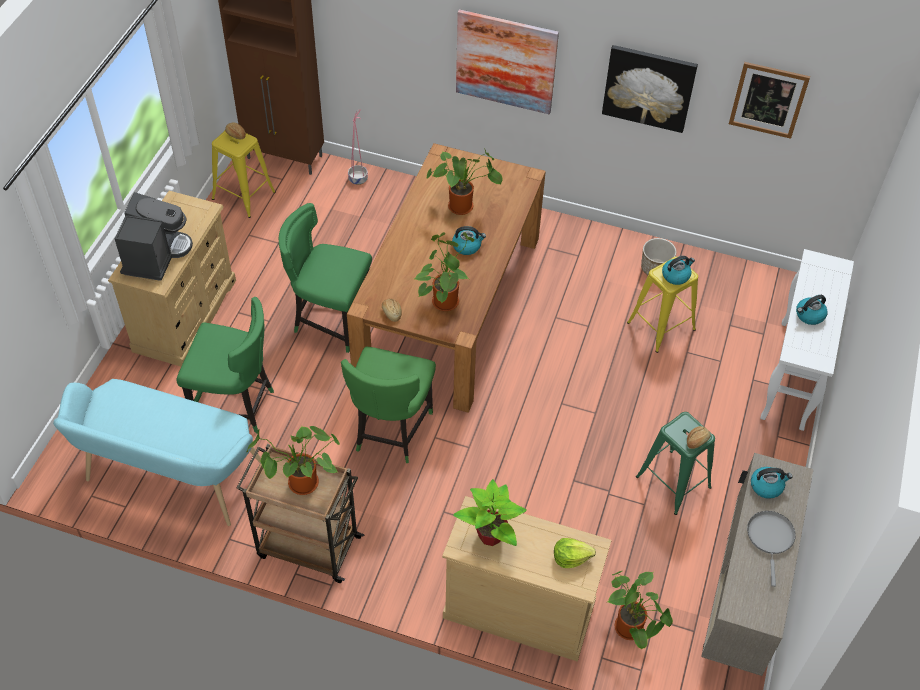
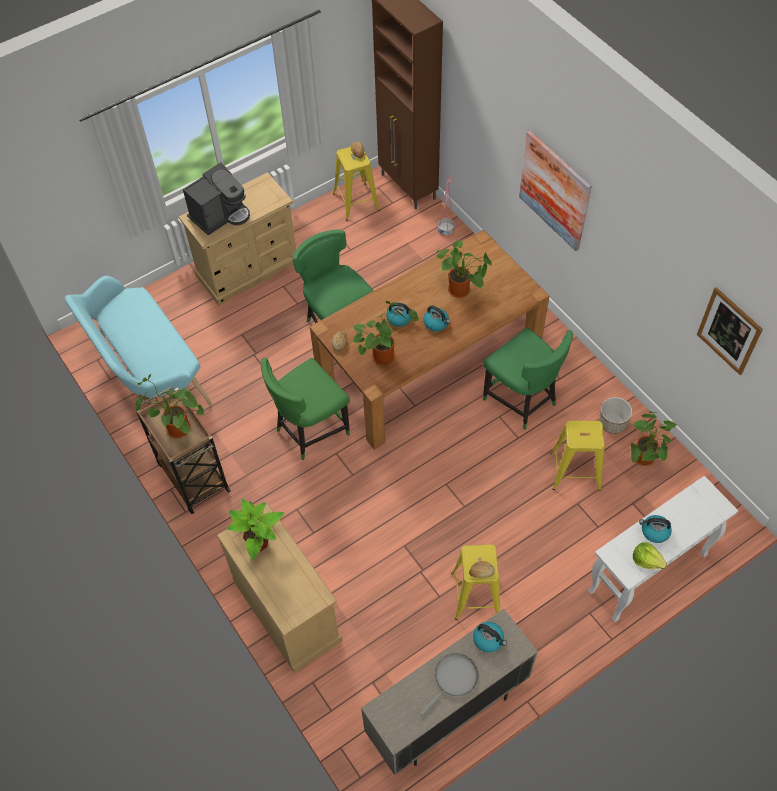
camera: 40 degrees right, 5 degrees up
(236, 406) = (228, 352): green chair -> green chair (522, 401)
(571, 557) = (297, 594): lettuce -> lettuce (646, 560)
(631, 630) = (349, 678): potted plant -> potted plant (644, 459)
(649, 87) = (646, 269): picture -> none
(673, 482) = (475, 594): green stool -> yellow stool
(676, 275) = (585, 436): kettle -> kettle (399, 318)

